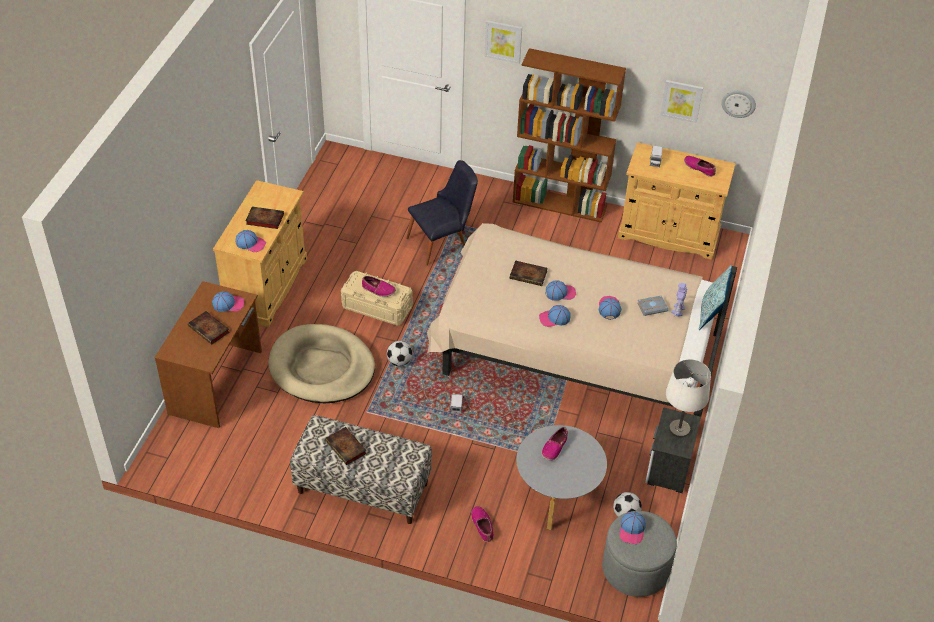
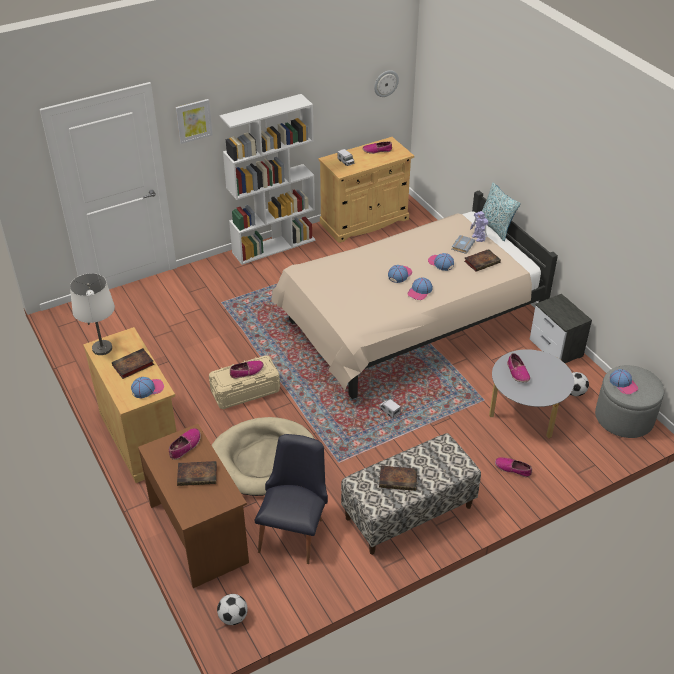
camera: 45 degrees left, 5 degrees down
(228, 304) = (185, 446): cap -> shoe
(399, 361) = (312, 413): football -> football (233, 617)
(442, 243) = (231, 319): black chair -> black chair (294, 530)
(529, 275) = (365, 277): book -> book (482, 262)
(560, 204) = (274, 246): brown bookcase -> white bookcase
(679, 429) = (562, 309): white table lamp -> white table lamp (102, 348)
(681, 100) = (344, 102): picture -> none

